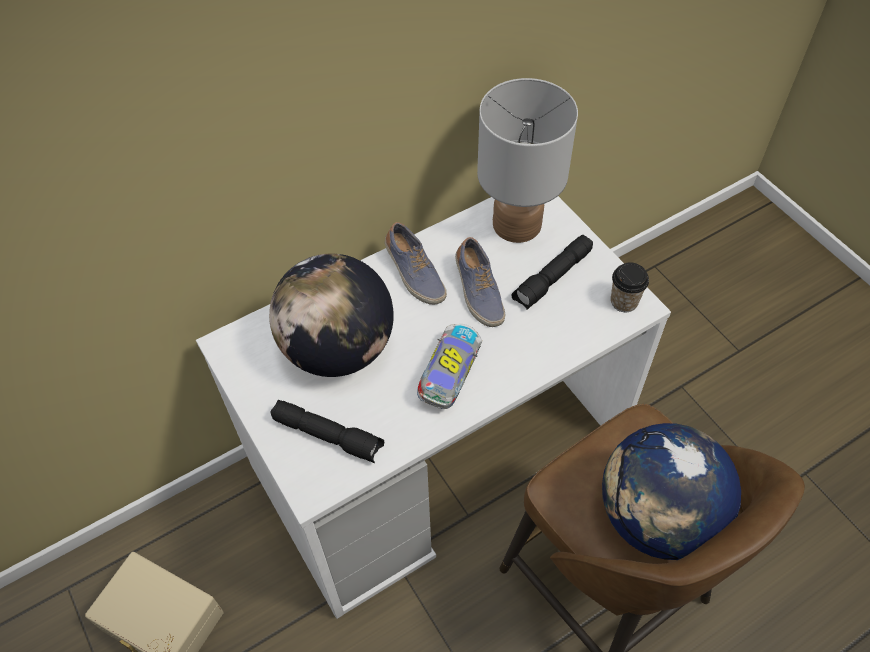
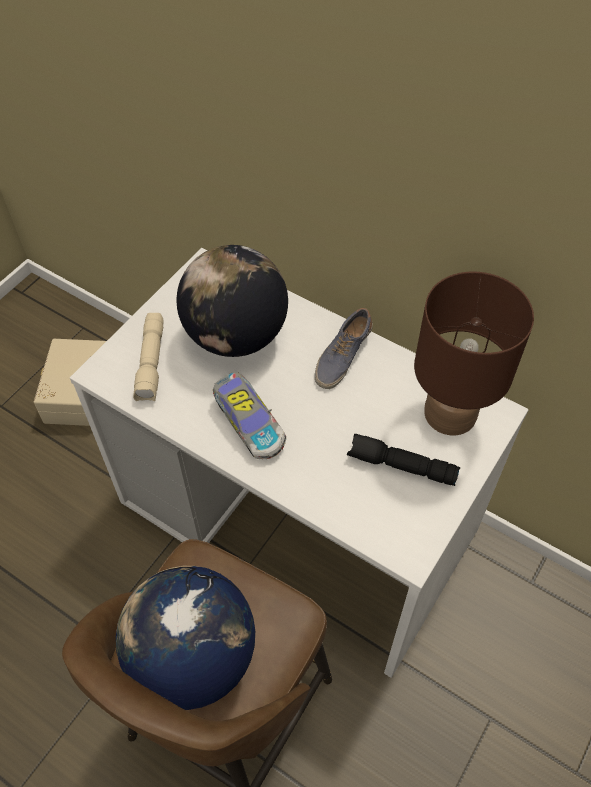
camera: 65 degrees right, 0 degrees up
(329, 435) = (152, 363): black flashlight -> beige flashlight
(449, 375) = (248, 423): toy car -> toy car turned 60 degrees clockwise
(478, 292) = (349, 411): shoe -> none
(517, 224) = (451, 414): grey table lamp -> brown table lamp
(624, 301) = (408, 539): cup -> none

